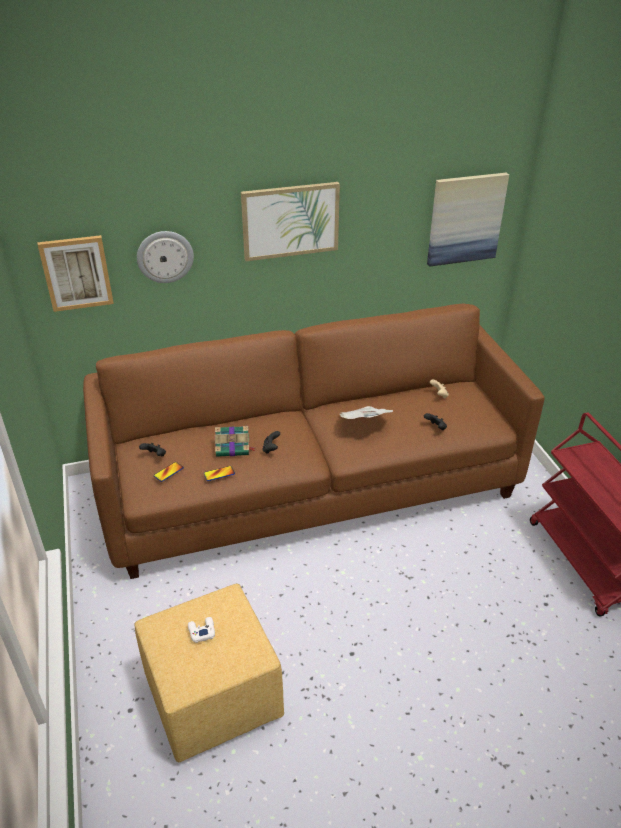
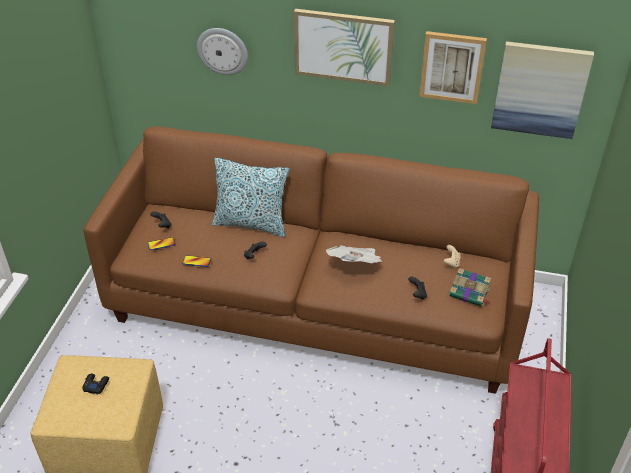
camera: 30 degrees right, 5 degrees up
(76, 273) = (146, 46): picture -> picture (452, 67)
(201, 631) = (96, 385): white game controller -> black game controller
(233, 447) = (225, 243): book -> book (470, 293)
(242, 424) = (251, 224): none -> pillow

